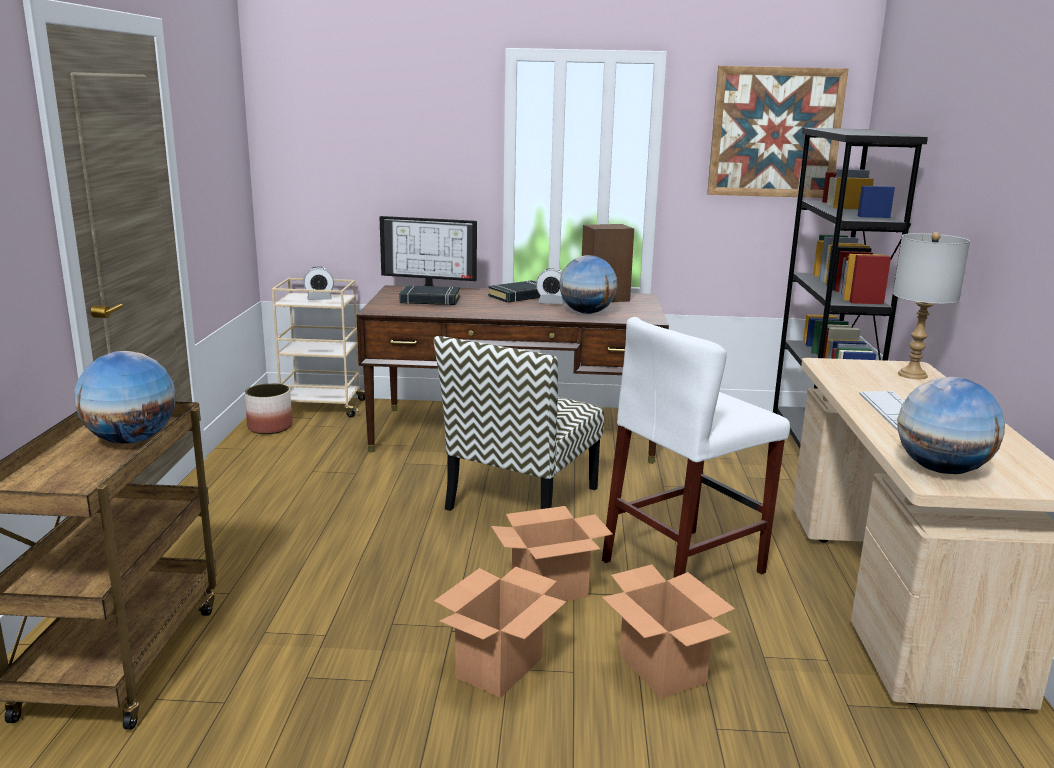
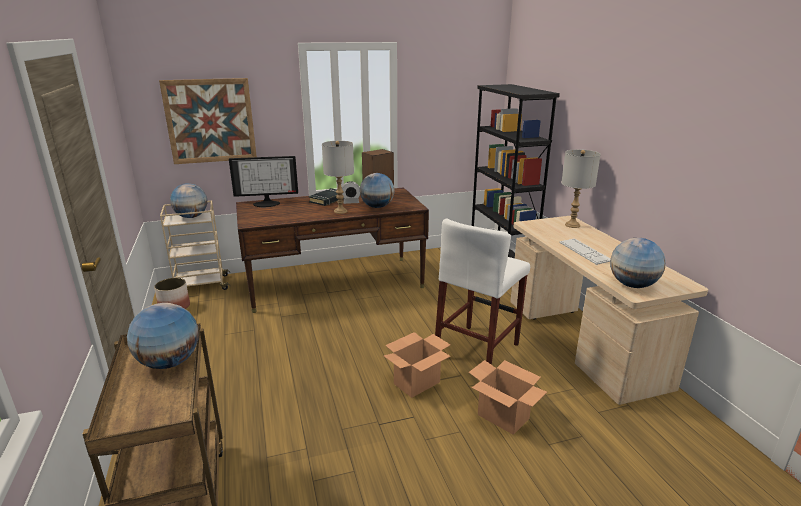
camera: 20 degrees left, 5 degrees up
(319, 299) = (191, 217): alarm clock -> globe
(430, 300) = (276, 211): black book -> none
(499, 667) = (420, 440): cardboard box -> none
(522, 499) = (366, 327): chair -> none
(524, 311) = (340, 211): none -> grey table lamp
(775, 133) = (459, 87): picture -> picture (210, 121)

